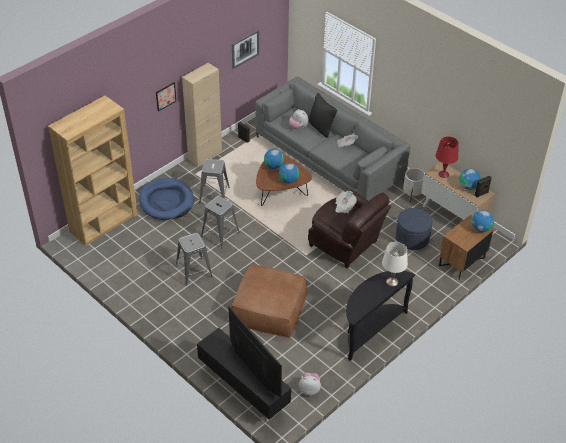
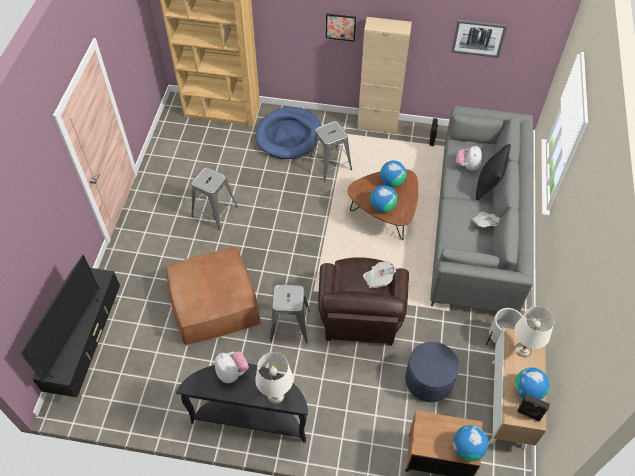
camera: 55 degrees right, 10 degrees up
(220, 234) = (281, 202): grey stool -> grey stool (290, 326)
(309, 389) = (125, 406): plush toy -> plush toy (232, 372)
(443, 174) = (522, 349): red table lamp -> white table lamp

